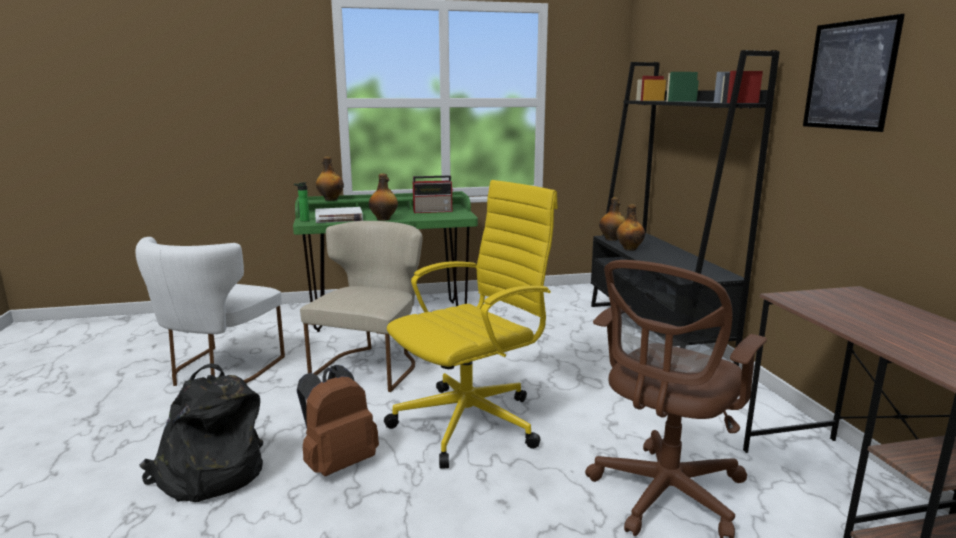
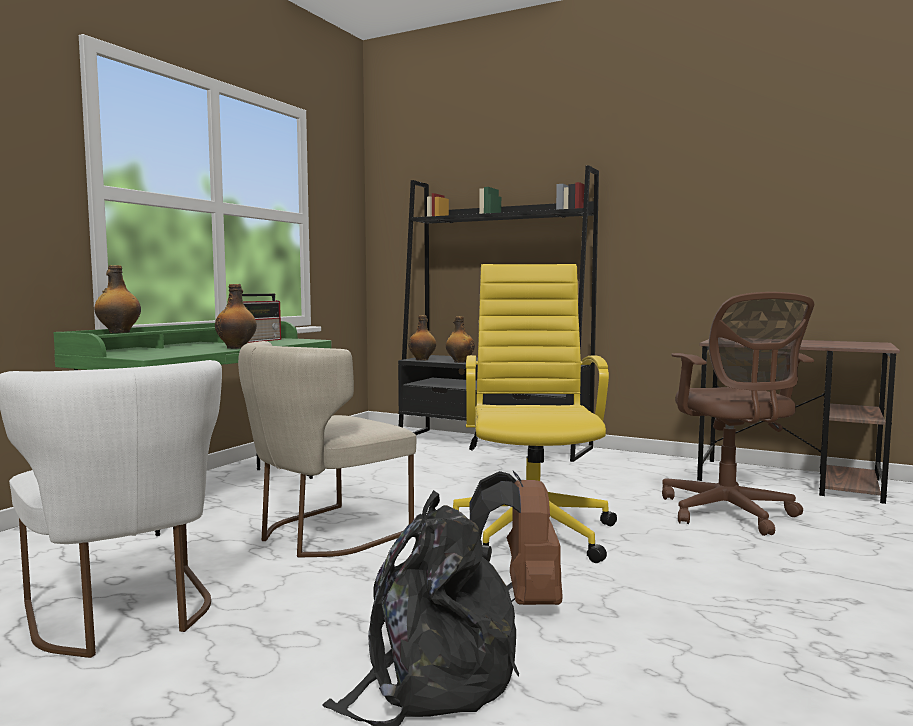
camera: 50 degrees left, 10 degrees down
(303, 220) = (131, 357): bottle -> none
(339, 218) = (171, 352): white book -> none
(372, 365) = (324, 535): beige chair -> beige chair turned 105 degrees counterclockwise
(849, 75) = (671, 187): picture -> none

